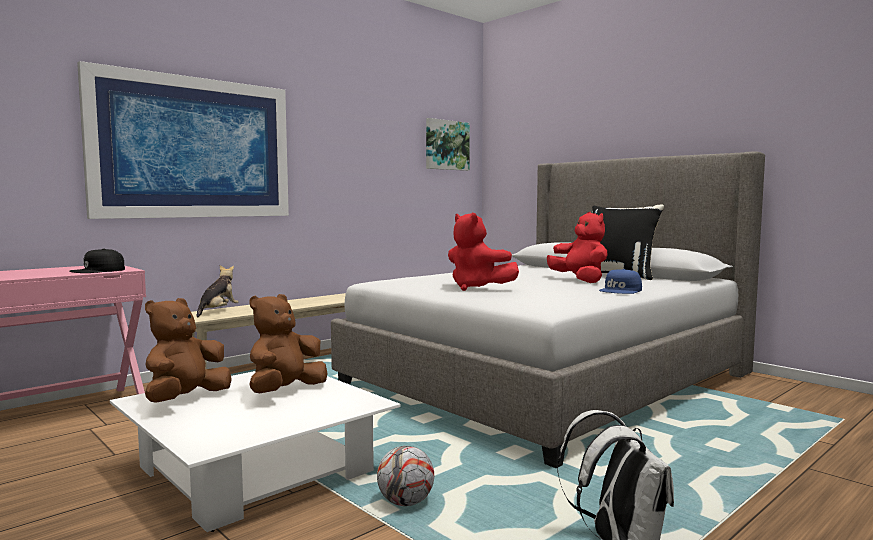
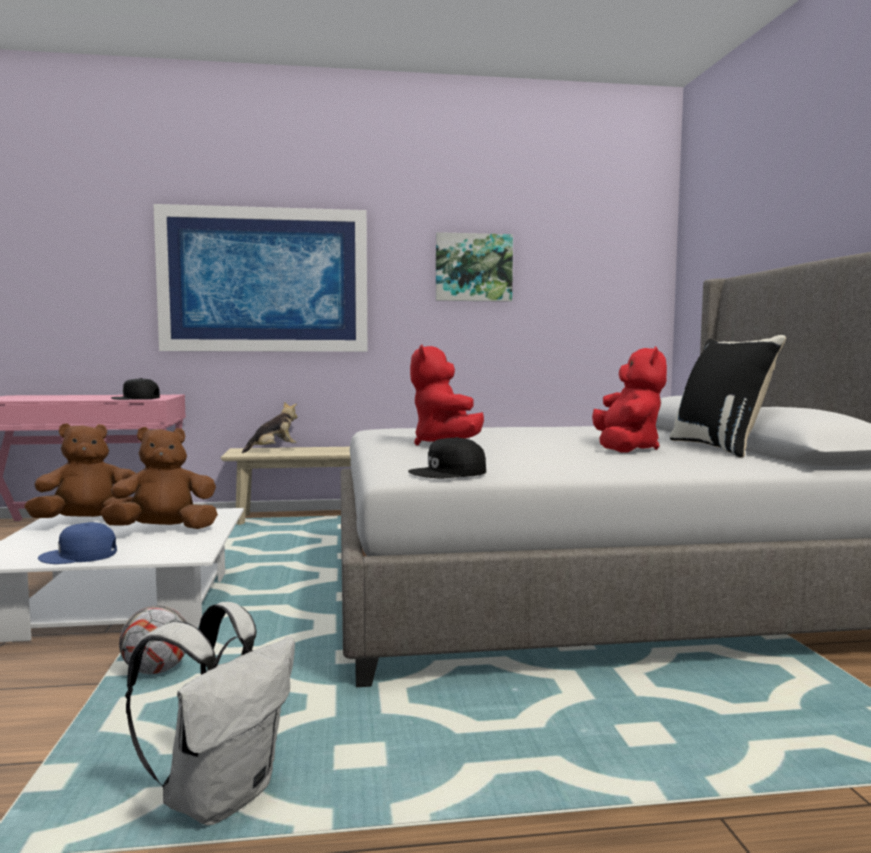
camera: 35 degrees right, 0 degrees up
(446, 145) = (609, 262): picture -> picture (473, 267)
(568, 305) = (448, 472): none -> black cap
(621, 290) = (613, 465): blue cap -> blue cap (79, 555)

